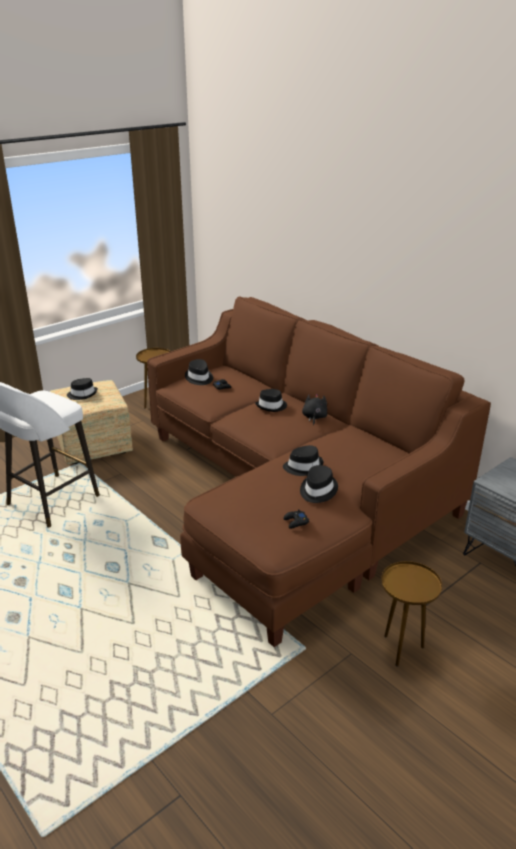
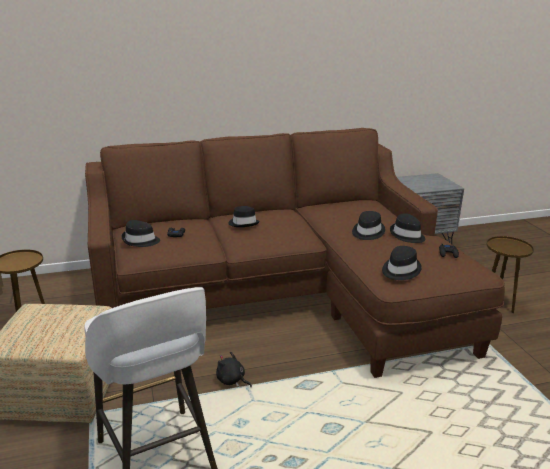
camera: 65 degrees left, 5 degrees down
(82, 394) = (43, 327): black hat -> black hat (400, 270)
(314, 417) = (280, 214): black plush toy -> black plush toy (232, 380)

